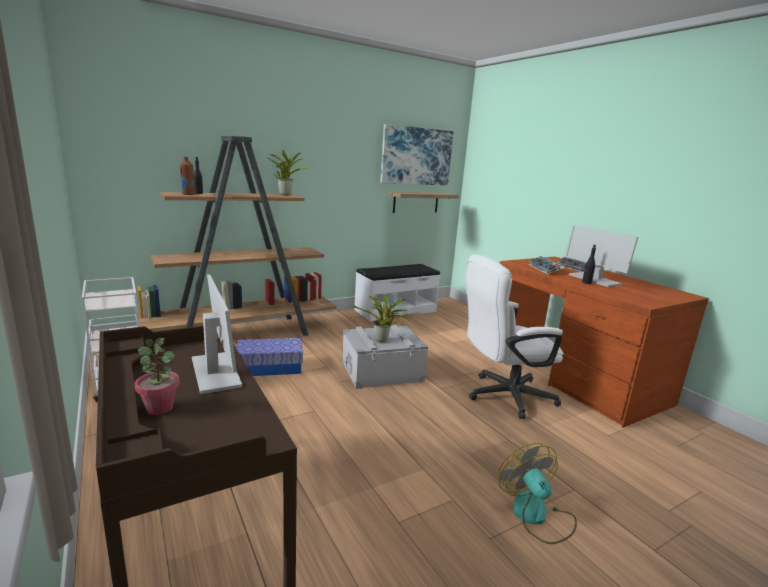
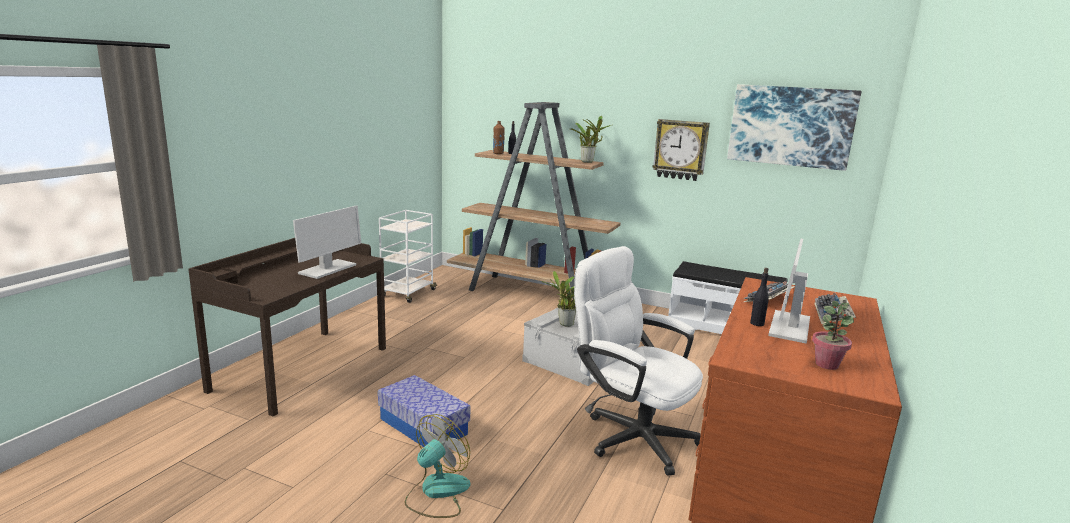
camera: 55 degrees right, 0 degrees up
(160, 408) = (274, 272): potted plant -> potted plant (827, 364)
(269, 367) = (500, 321): storage box -> storage box (423, 426)
(347, 178) = (680, 149): none -> wall clock
(416, 202) = (786, 189): shelf -> none

